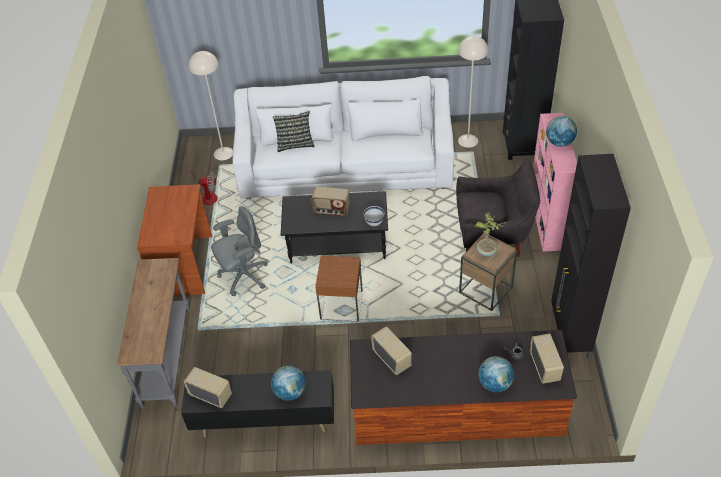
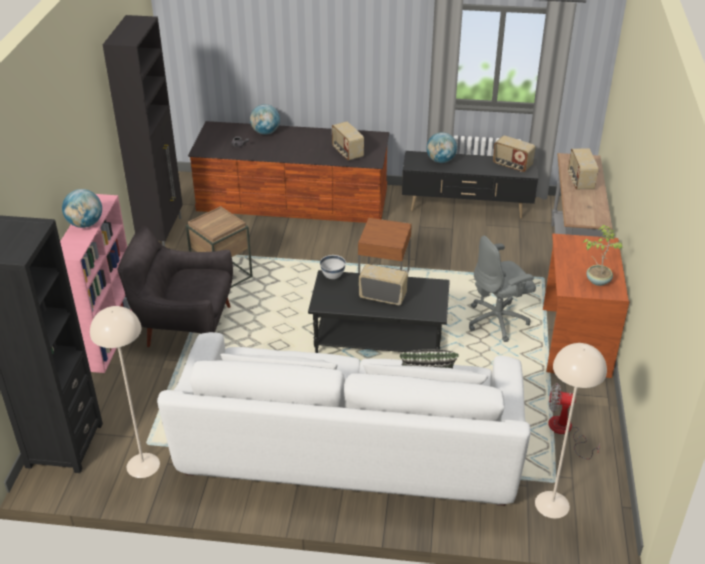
camera: 175 degrees left, 10 degrees down
(486, 252) = (219, 223): potted plant -> potted plant (597, 280)
(545, 367) = (218, 137): radio -> radio (580, 181)

